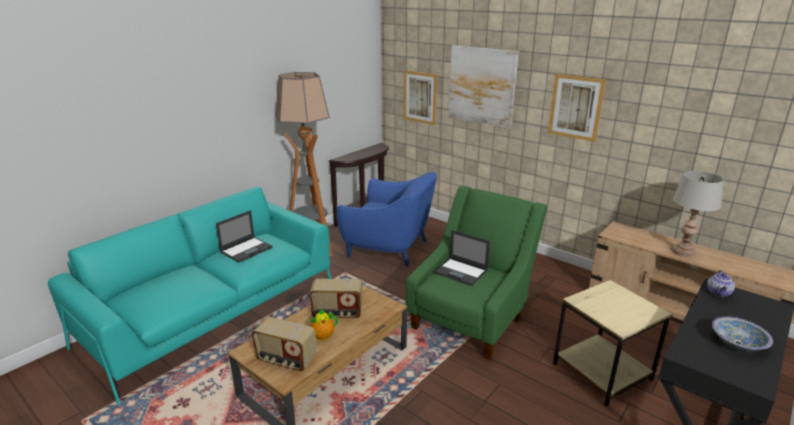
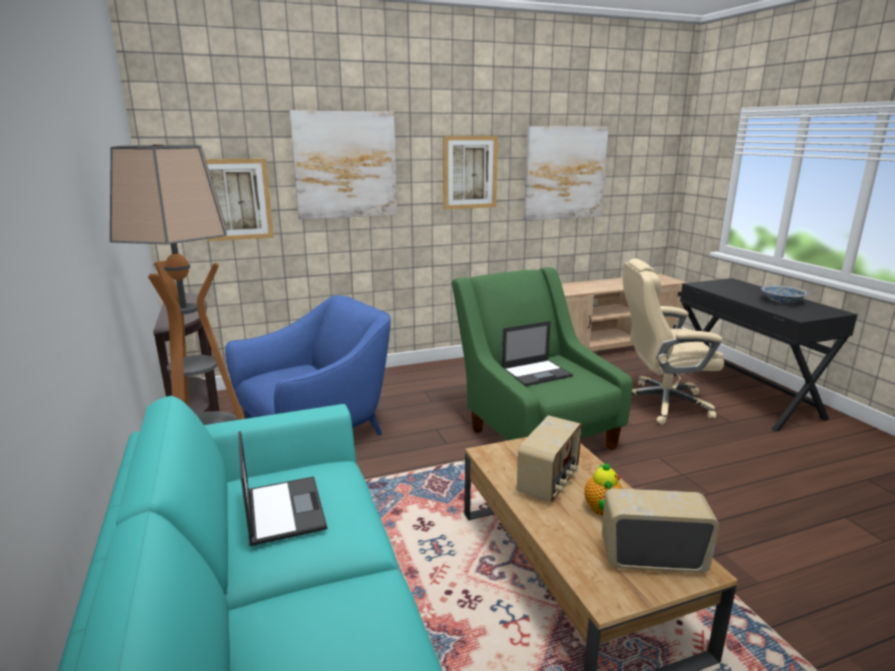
camera: 60 degrees left, 5 degrees down
(286, 360) = (652, 558): radio -> radio turned 135 degrees counterclockwise
(601, 371) = (661, 403): beige side table -> beige office chair
(679, 126) = (564, 173): none -> picture
(683, 252) = (604, 286): grey table lamp -> none
(718, 293) = (708, 286): teapot -> none

